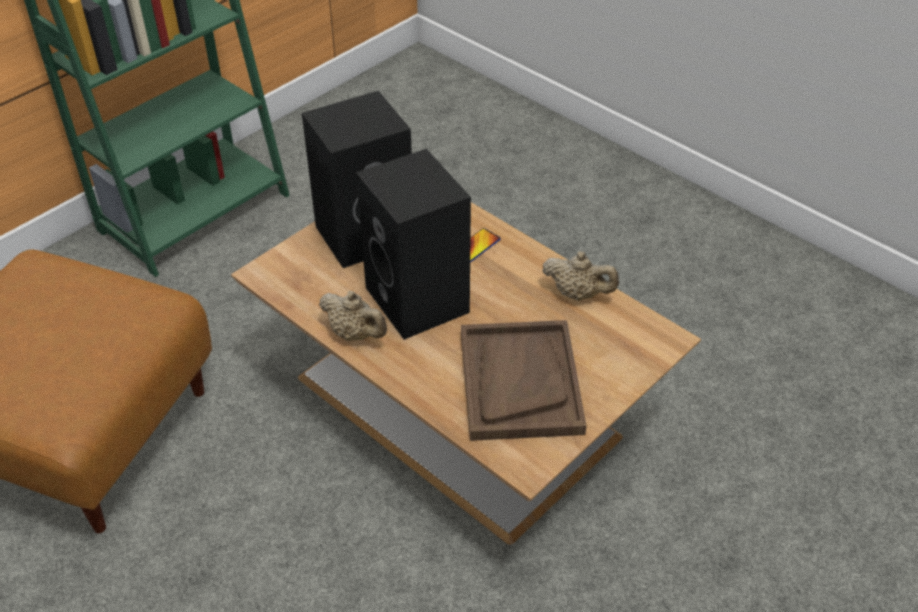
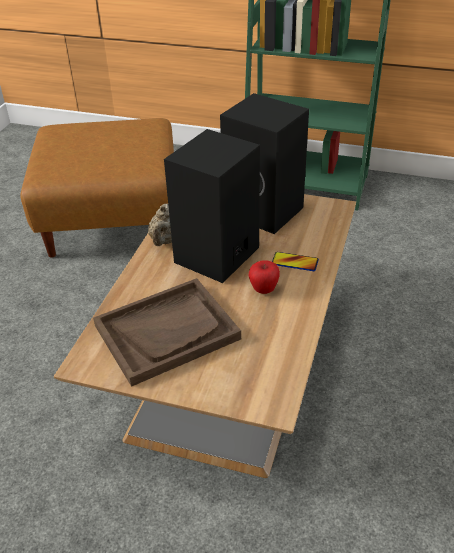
camera: 65 degrees right, 5 degrees down
(502, 286) = (263, 289): none -> apple
(578, 294) = (287, 333): beige teapot -> none

